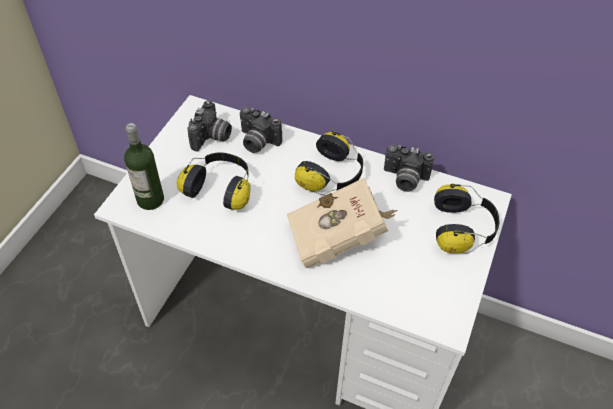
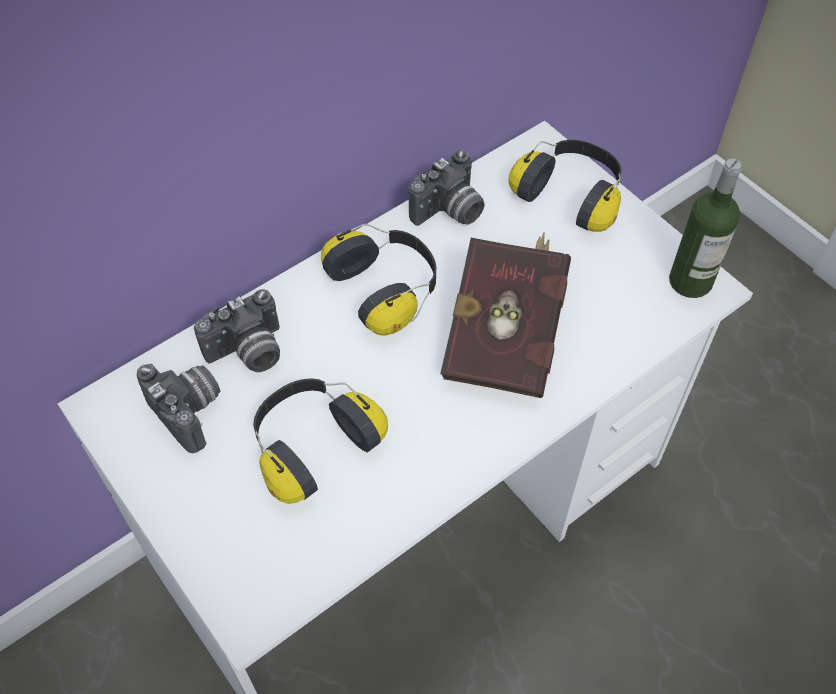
camera: 60 degrees left, 5 degrees up
(150, 200) = (266, 561): bottle -> bottle (690, 281)
(339, 238) = (506, 335): beige book -> red book

